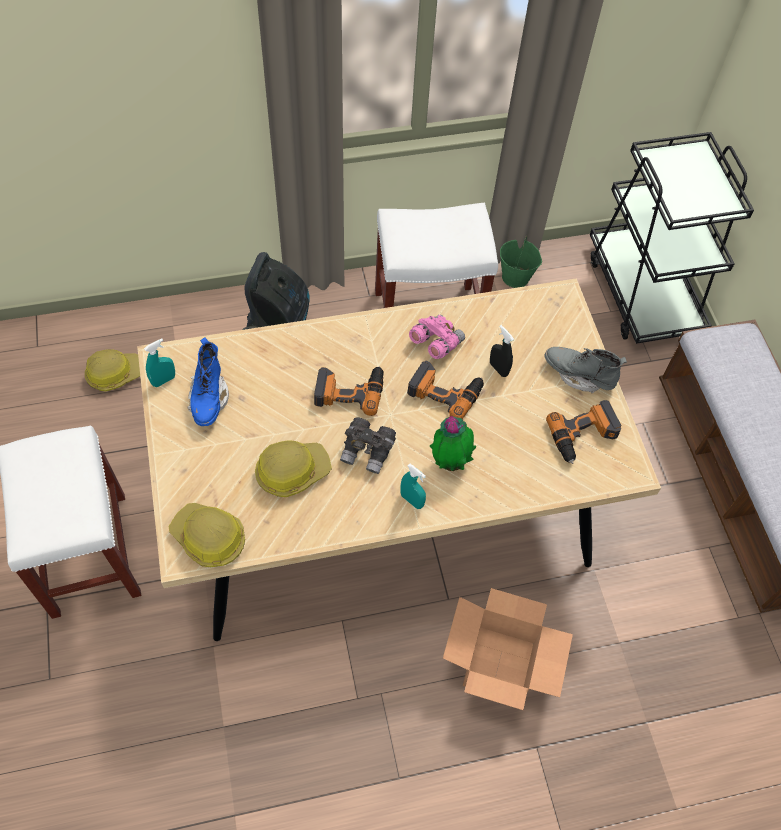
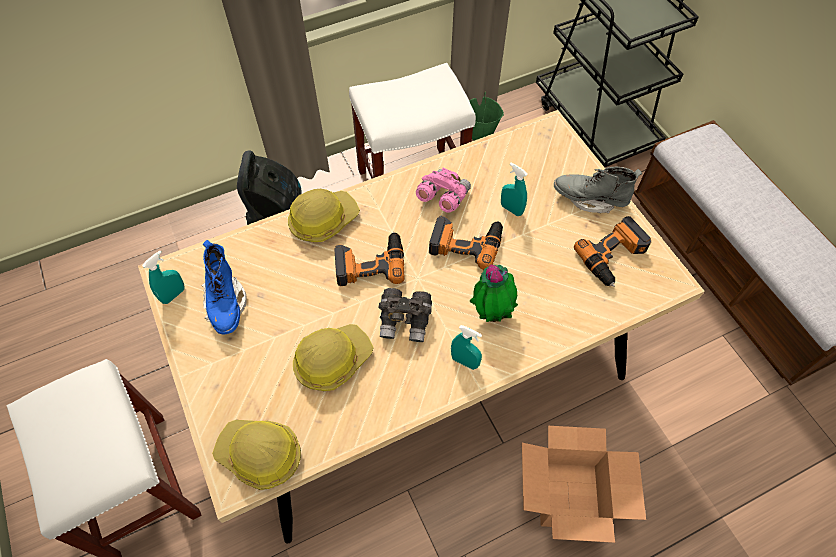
camera: 10 degrees left, 0 degrees up
(114, 373) = (128, 299): hard hat -> hard hat (323, 220)
(498, 369) = (511, 209): black spray bottle -> turquoise spray bottle

